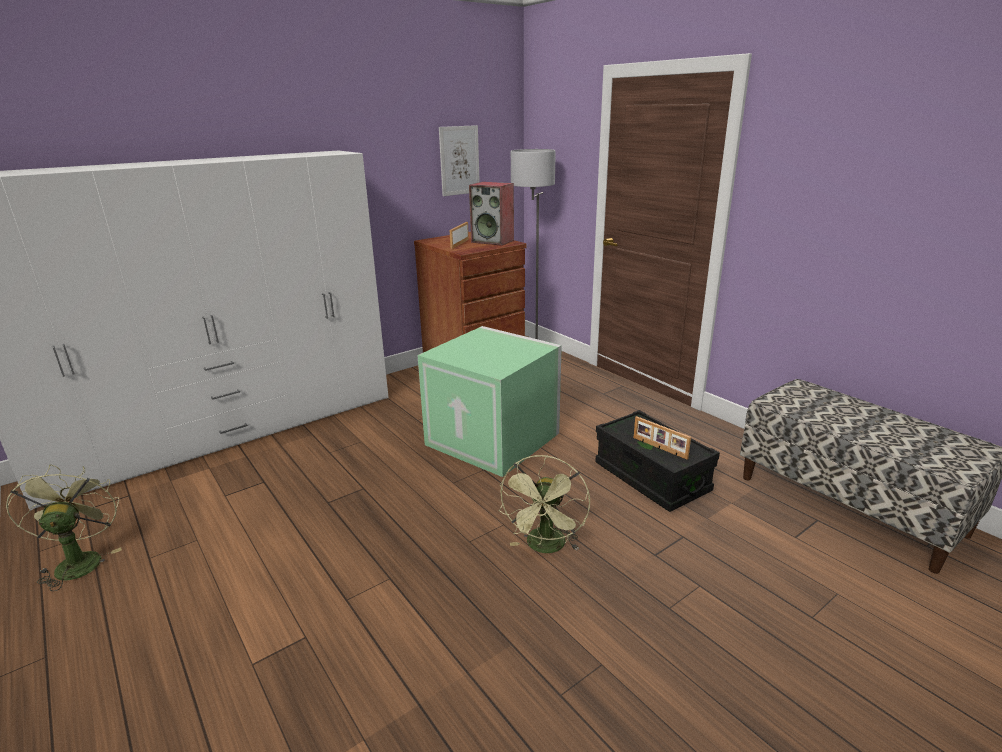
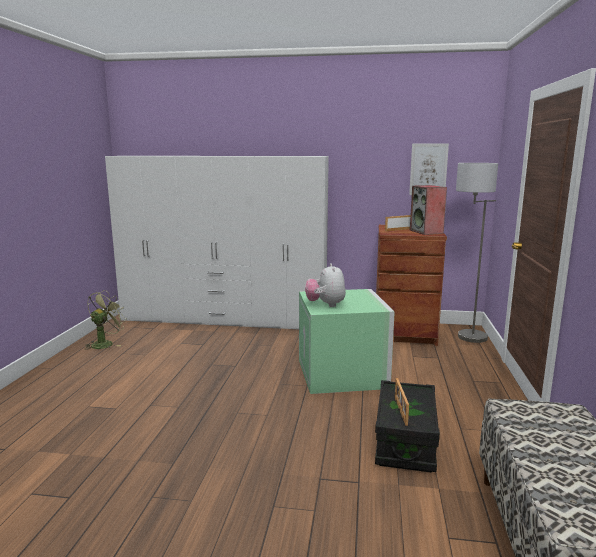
camera: 45 degrees right, 10 degrees down
(486, 361) = (325, 305): none -> plush toy
(546, 547) = (267, 437): green fan -> none

